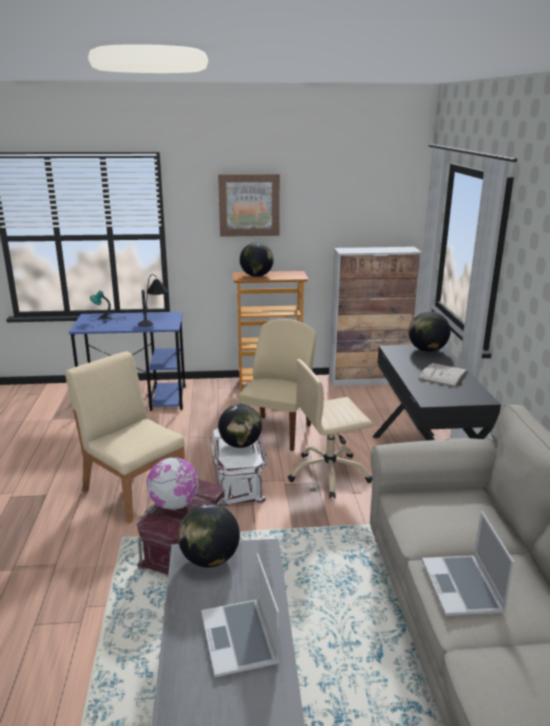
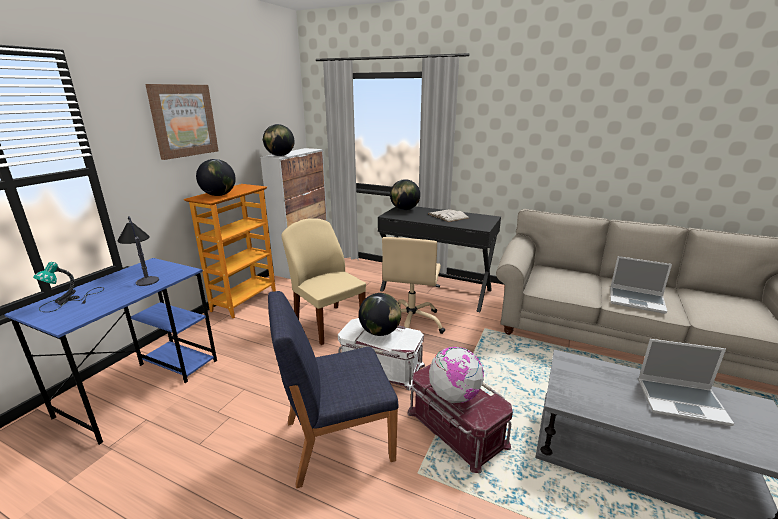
camera: 60 degrees left, 0 degrees up
(134, 490) = (336, 440): beige chair -> blue chair
(210, 559) = (575, 389): globe -> globe (280, 155)

